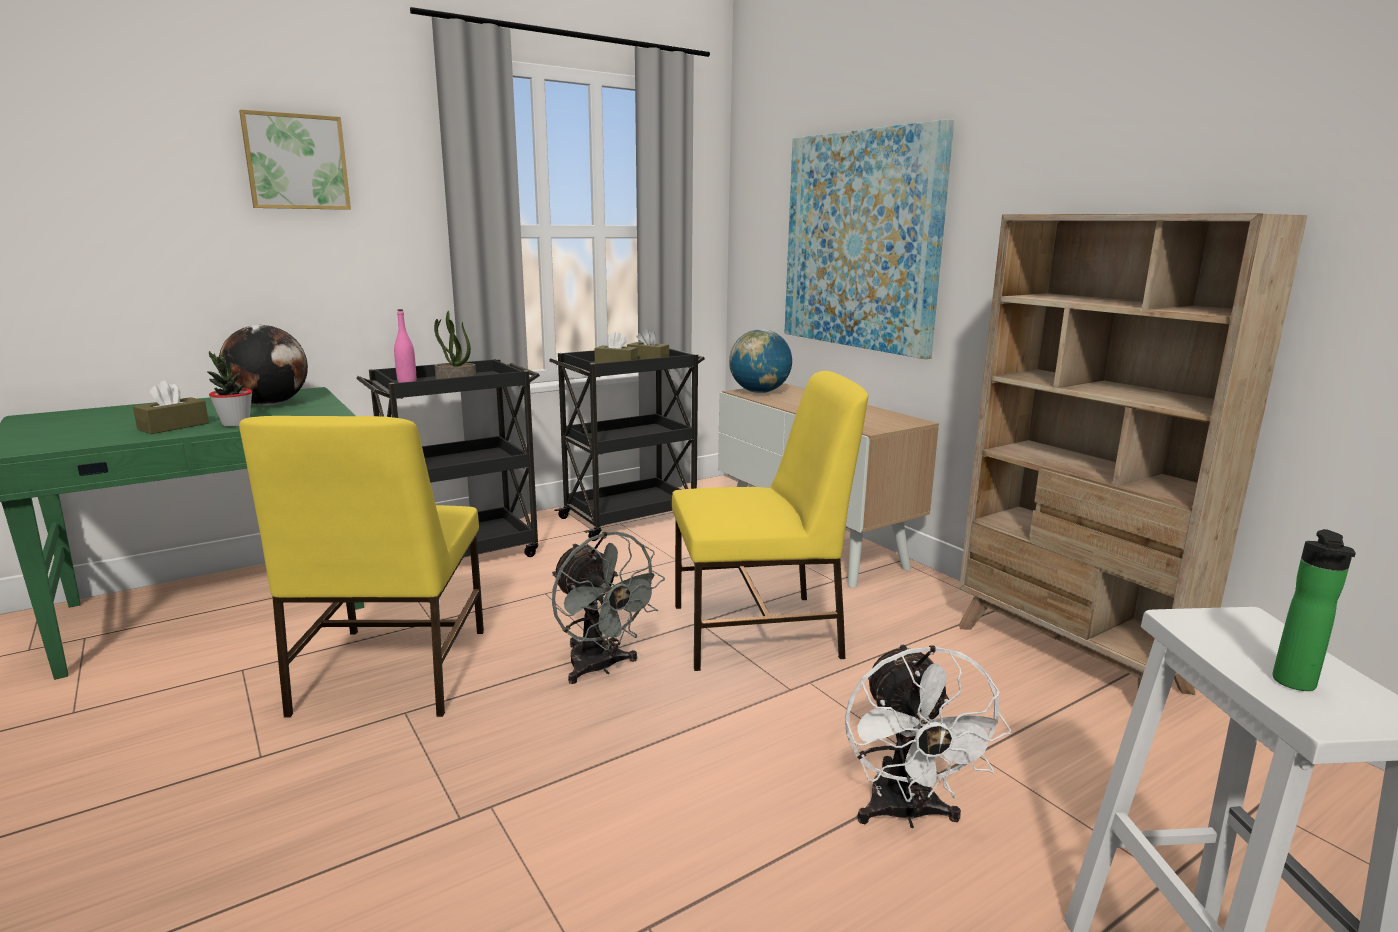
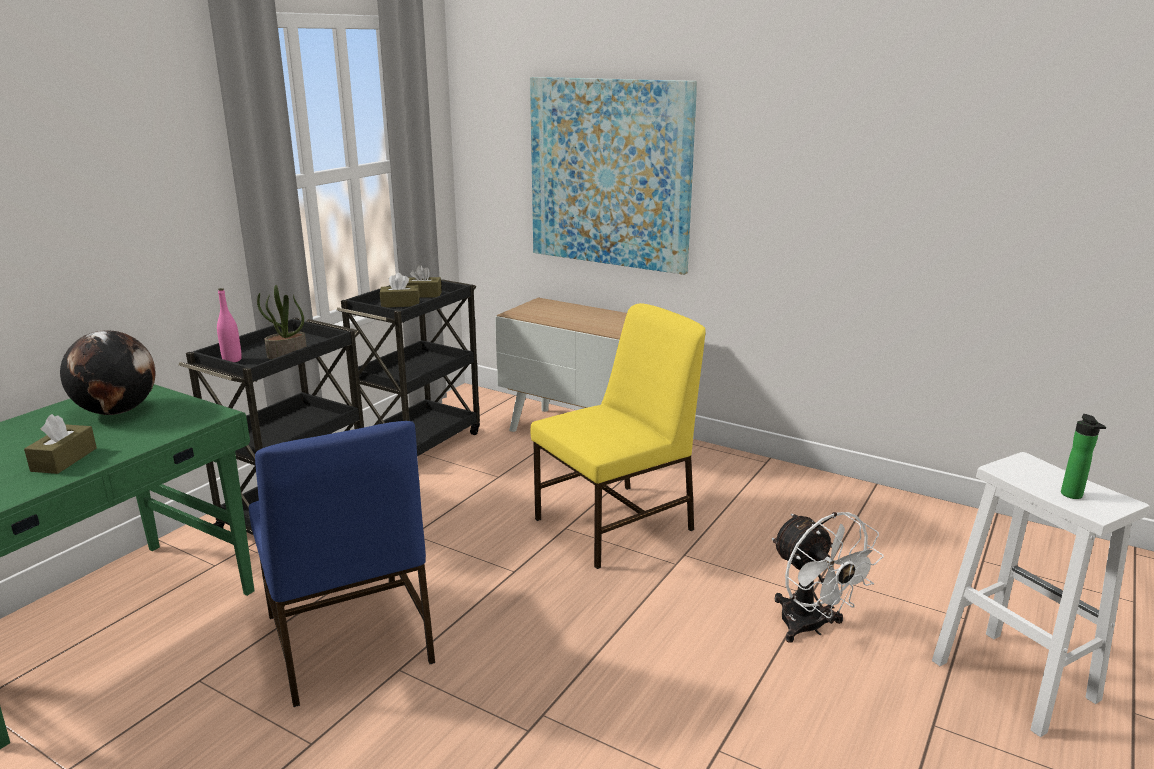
camera: 25 degrees left, 5 degrees up
(235, 424) = (129, 443): potted plant -> none
(296, 162) = (79, 144): picture -> none
(390, 672) = (348, 641): yellow chair -> blue chair
(600, 668) = (523, 586): grey fan -> none
(759, 392) = (530, 312): globe -> none
(1068, 658) = (831, 491): beige bookcase -> none

